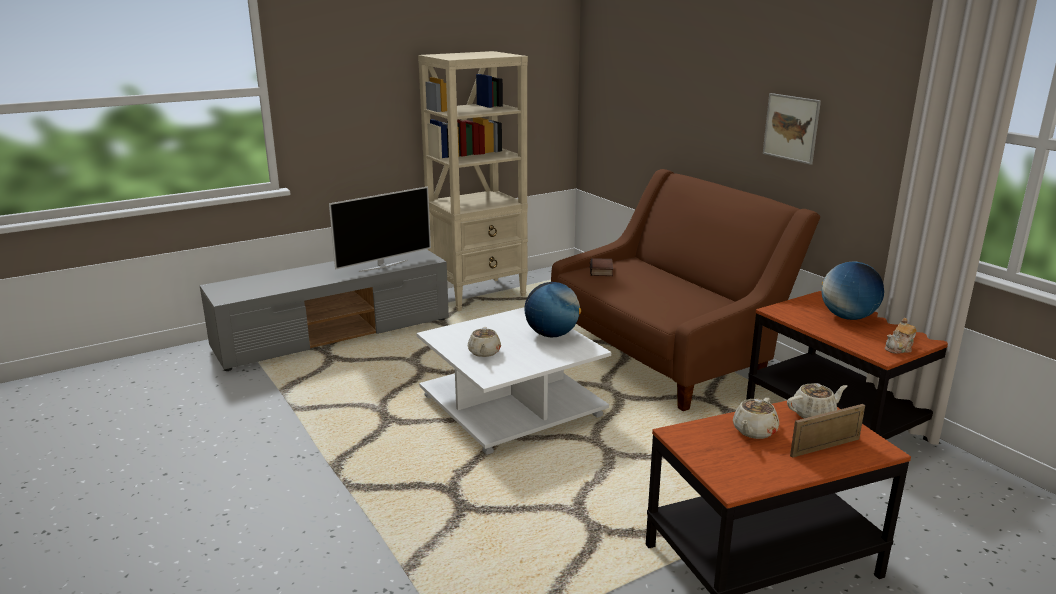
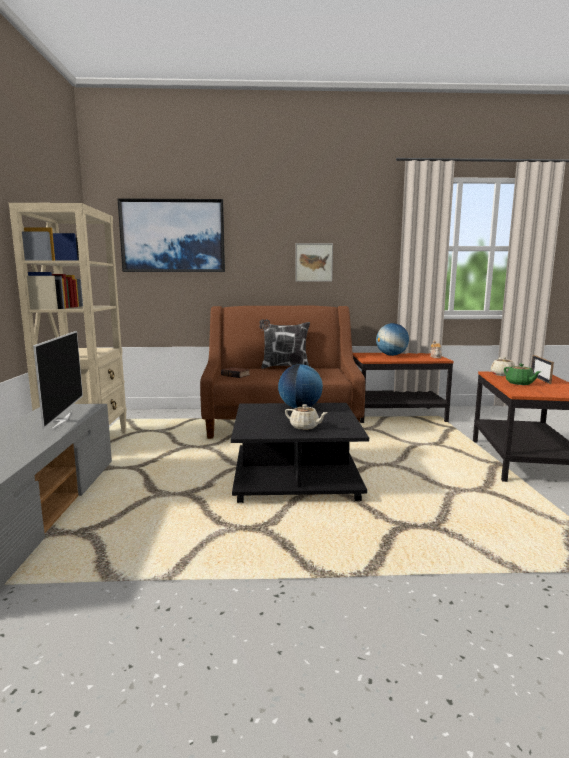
camera: 60 degrees left, 10 degrees down
(514, 407) = (297, 476): white coffee table -> black coffee table
(644, 65) = (173, 236): none -> picture
(689, 279) = (284, 367): none -> pillow
(754, 431) = (520, 383): beige teapot -> green teapot

